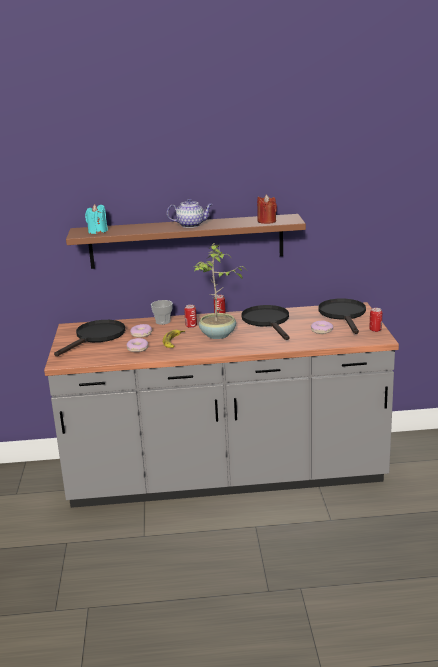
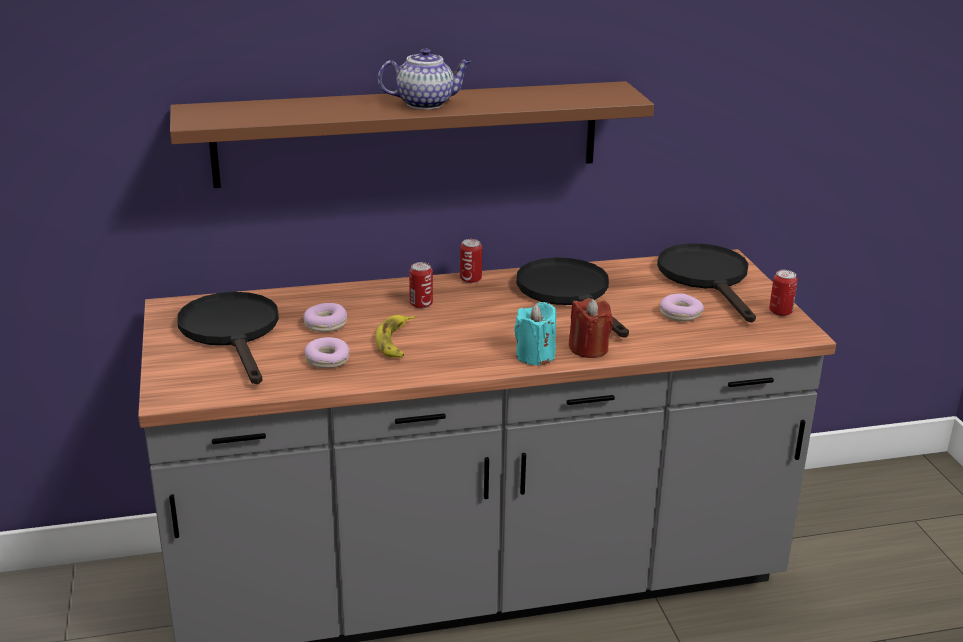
camera: 10 degrees left, 5 degrees up
(96, 337) = (233, 332): black frying pan -> black frying pan turned 45 degrees counterclockwise
(97, 231) = (234, 114): turquoise candle -> turquoise candle (535, 356)
(163, 321) = (361, 294): cup -> none
(218, 335) = (481, 326): potted plant -> none
(266, 221) = (575, 98): red candle -> red candle (588, 349)

